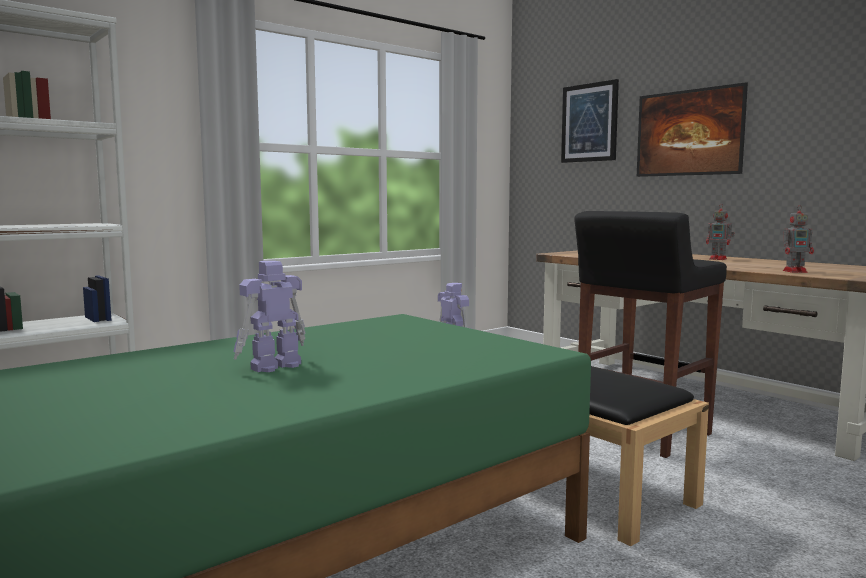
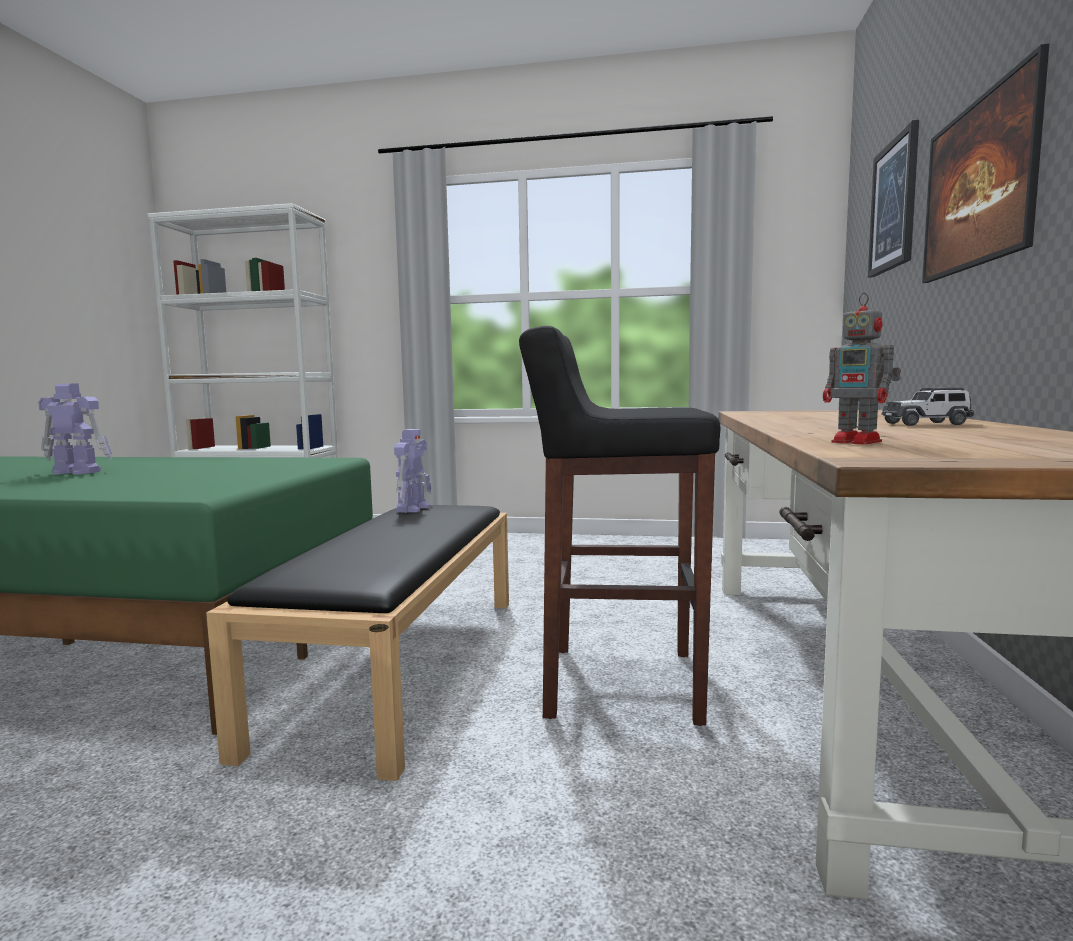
camera: 50 degrees right, 0 degrees up
(719, 259) = (926, 424): toy robot -> toy car

